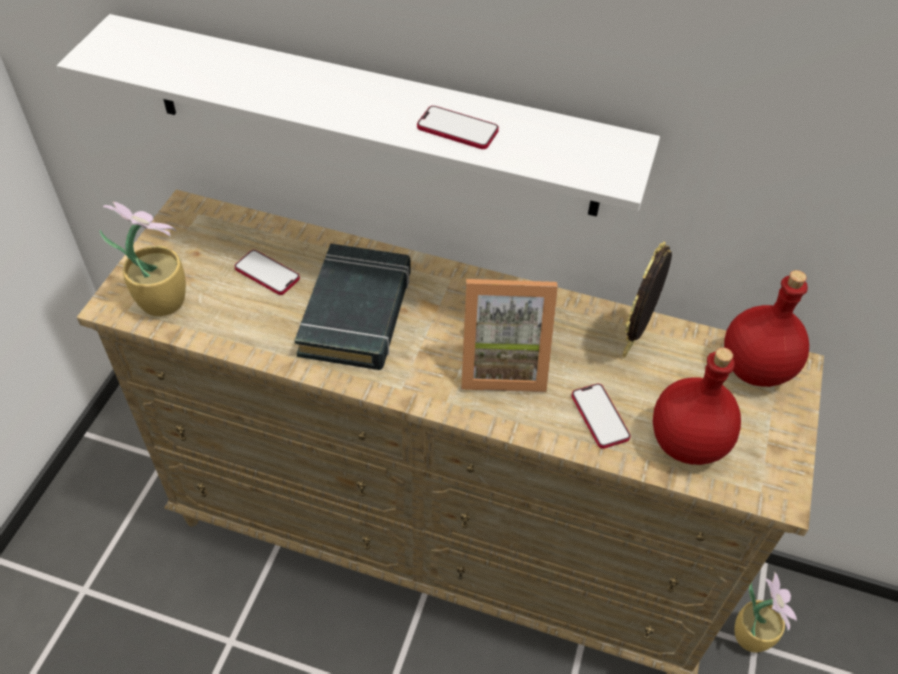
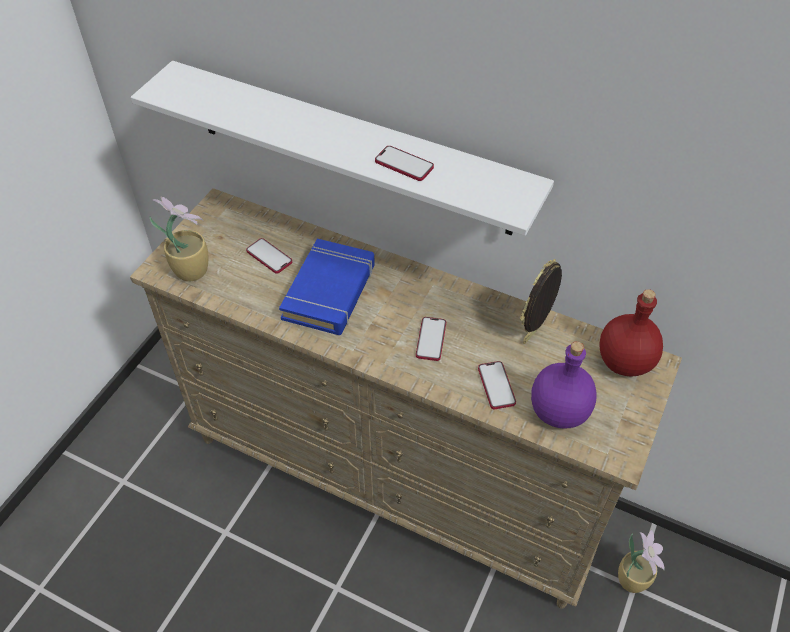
camera: 10 degrees right, 0 degrees up
(357, 313) = (330, 292): black book -> blue book
(502, 364) = (431, 339): picture frame -> phone
(686, 443) = (558, 412): red bottle -> purple bottle

